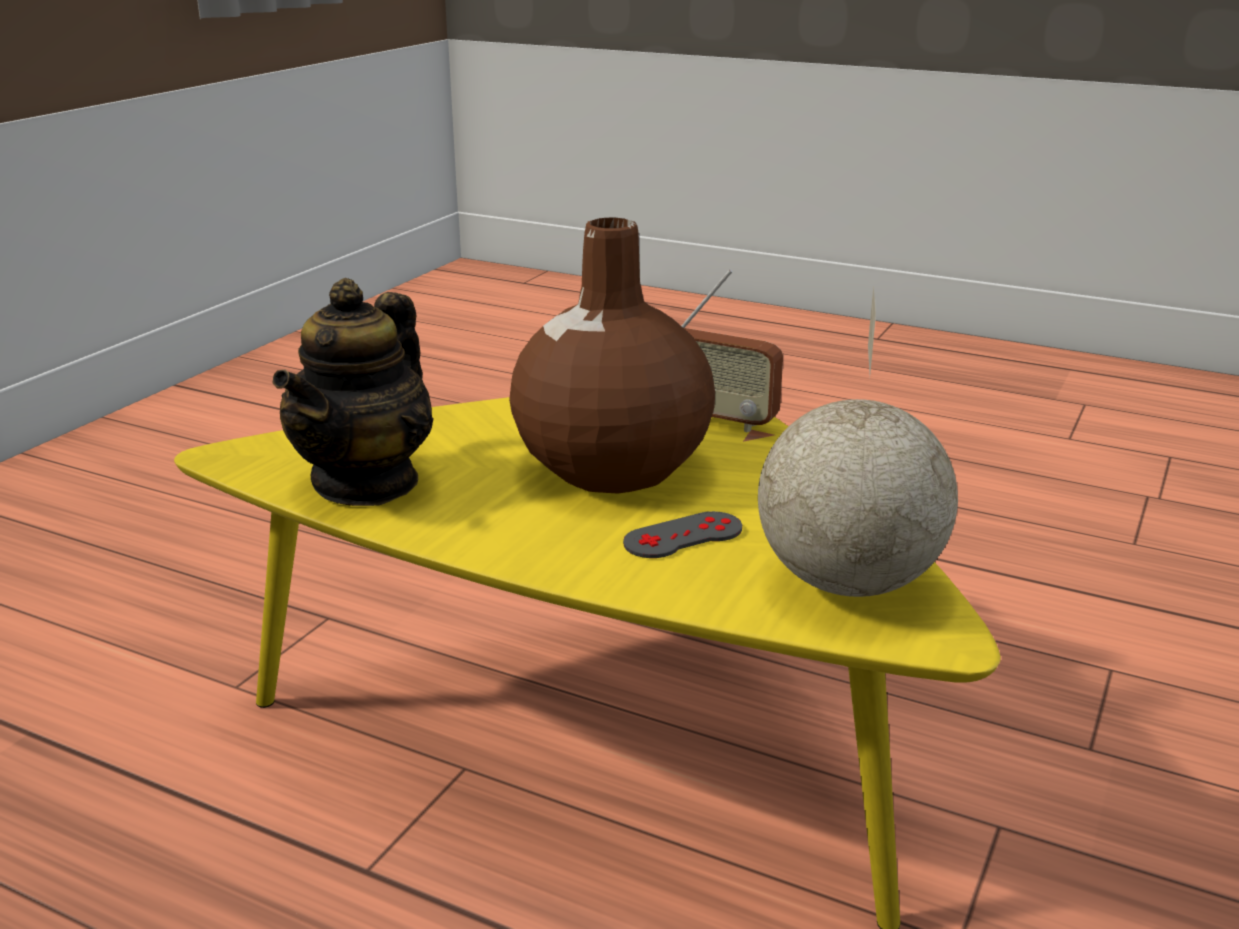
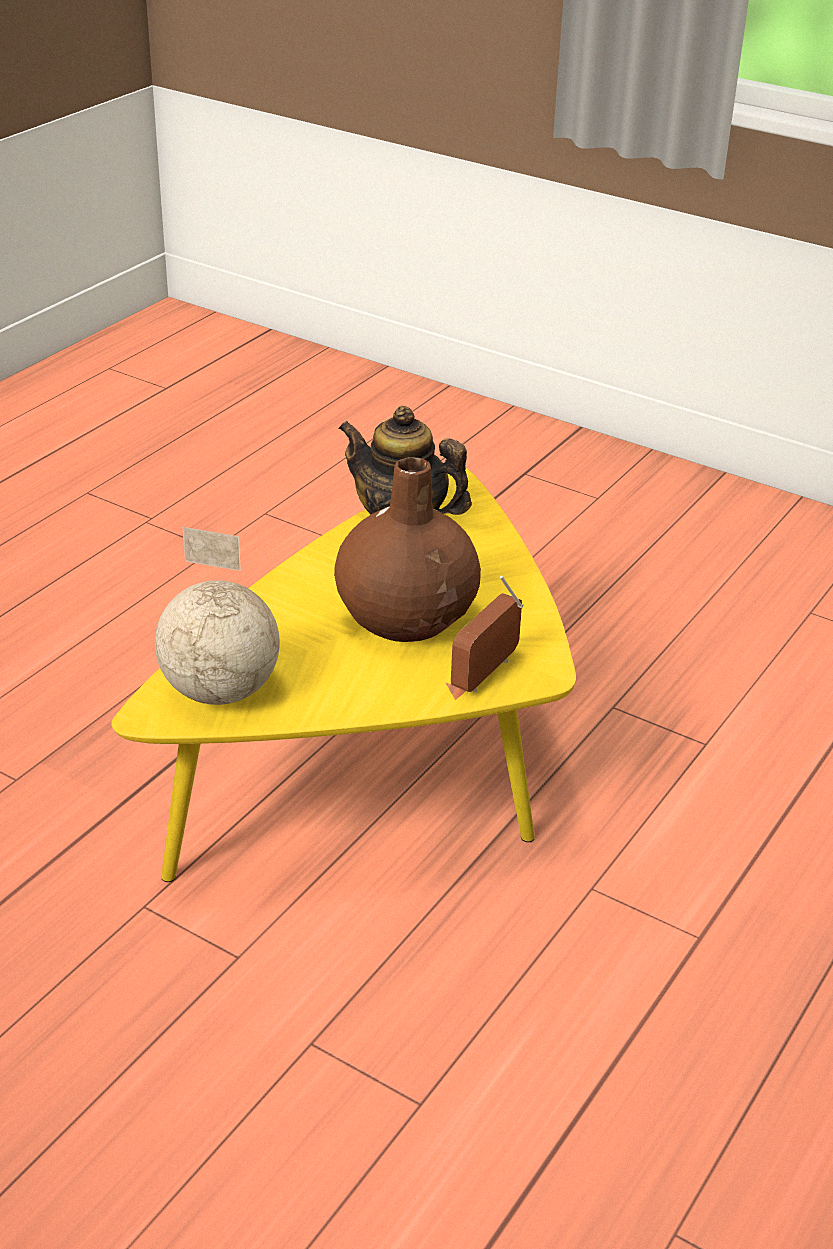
camera: 95 degrees right, 10 degrees up
(683, 536) = (299, 637): grey game controller -> none

